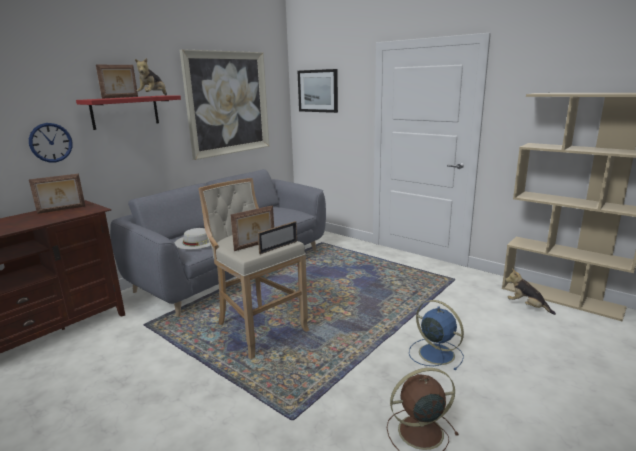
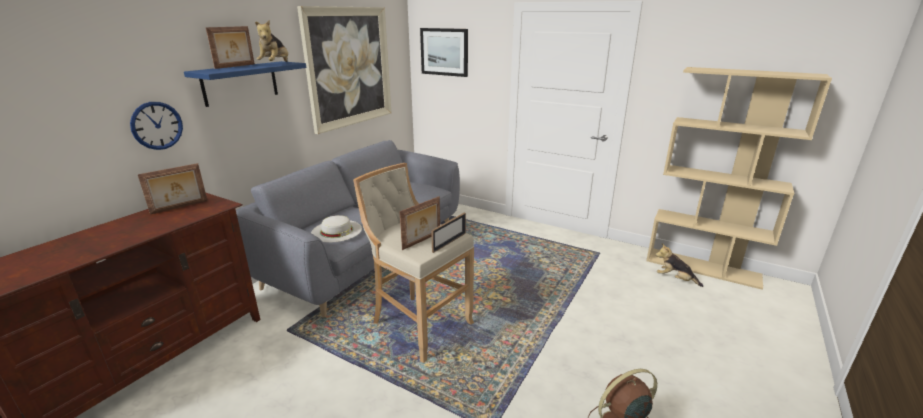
camera: 10 degrees left, 5 degrees up
(125, 112) = (240, 83): red shelf -> blue shelf
(435, 353) = (607, 338): blue fan -> none

